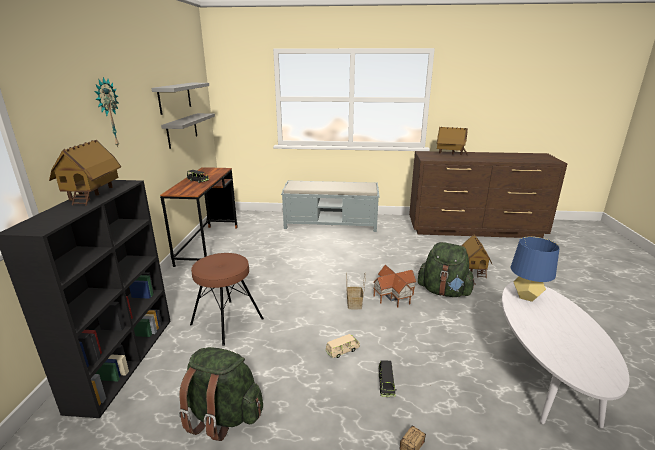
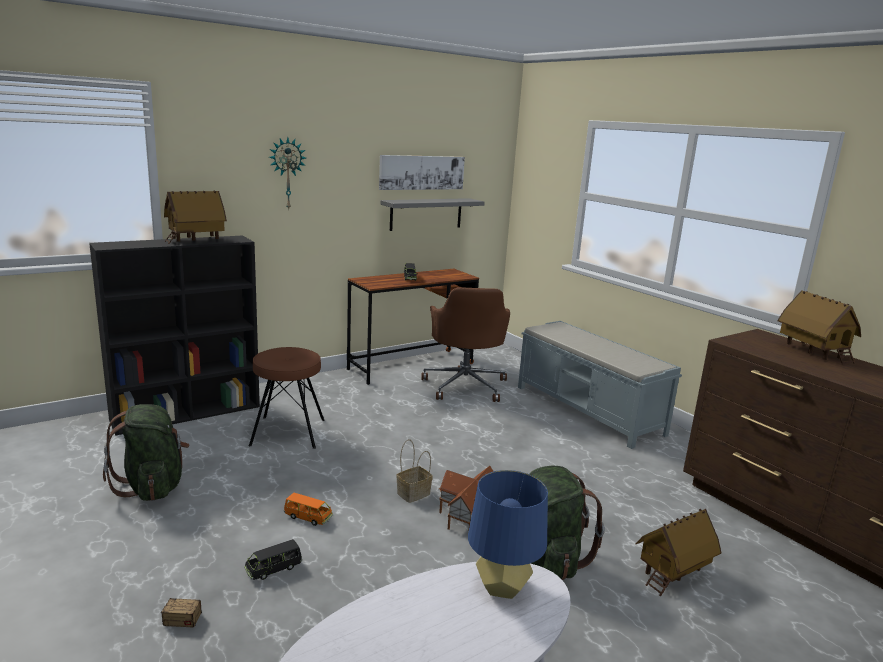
camera: 50 degrees right, 5 degrees down
(174, 97) = (421, 172): grey shelf -> picture
(259, 240) = (465, 385): none -> brown office chair
(342, 351) = (308, 517): beige toy car -> orange toy car

